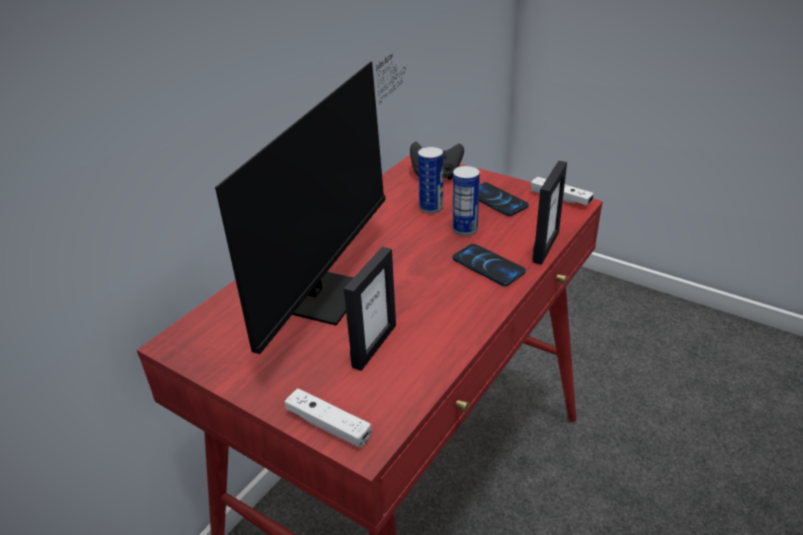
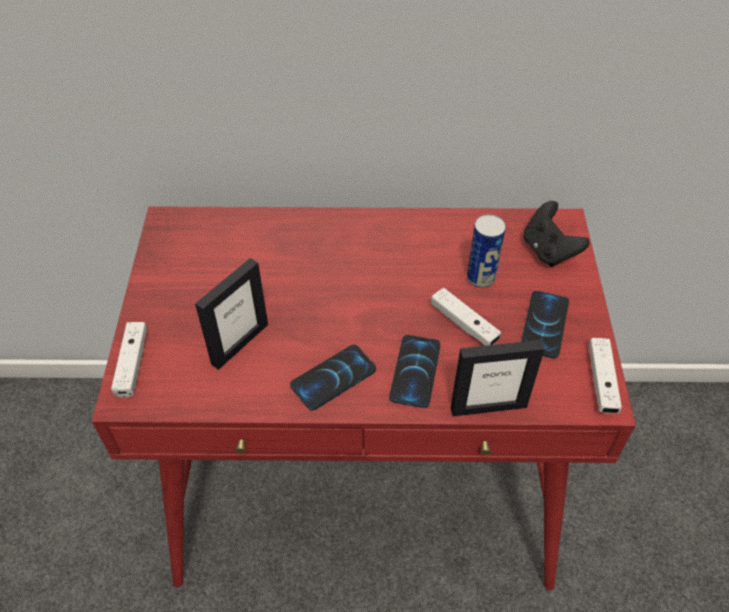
camera: 55 degrees right, 15 degrees up
(330, 288) = (294, 273): monitor -> none
(374, 345) = (239, 343): picture frame -> picture frame turned 45 degrees counterclockwise
(459, 306) = (333, 378): none -> phone
(465, 230) = (464, 324): can -> white game controller

